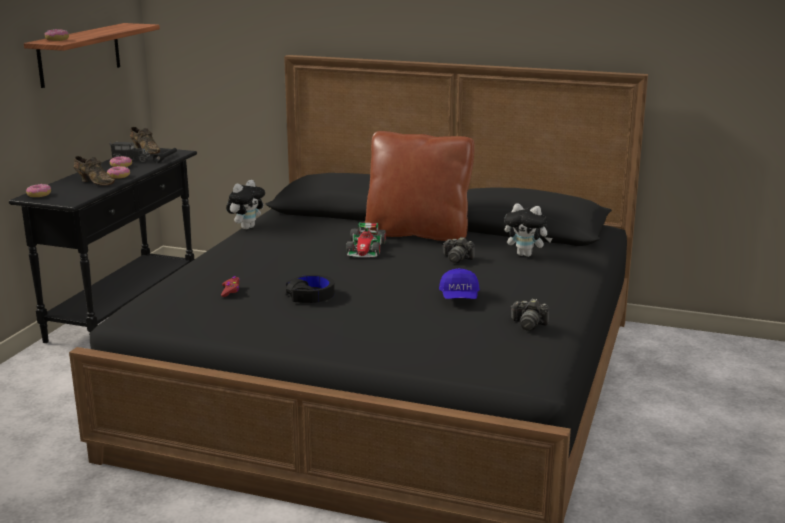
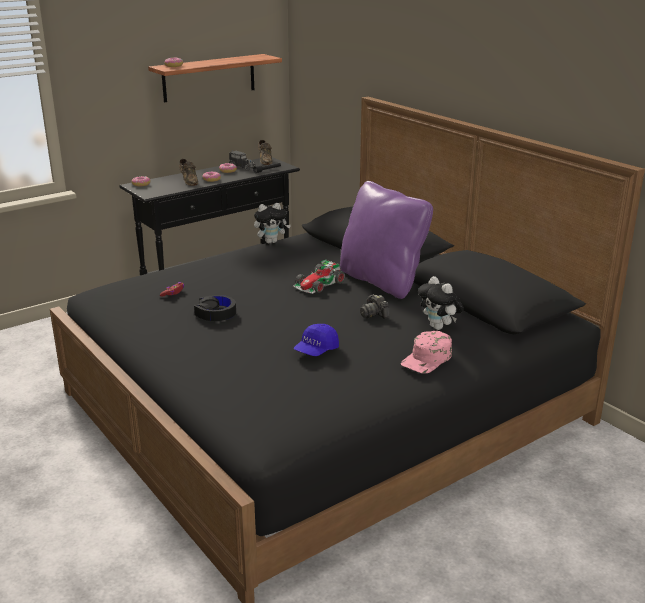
camera: 35 degrees right, 5 degrees up
(418, 233) = (382, 281): brown pillow -> purple pillow
(529, 324) = (330, 394): camera -> none
(557, 279) = (427, 359): none -> pink cap

